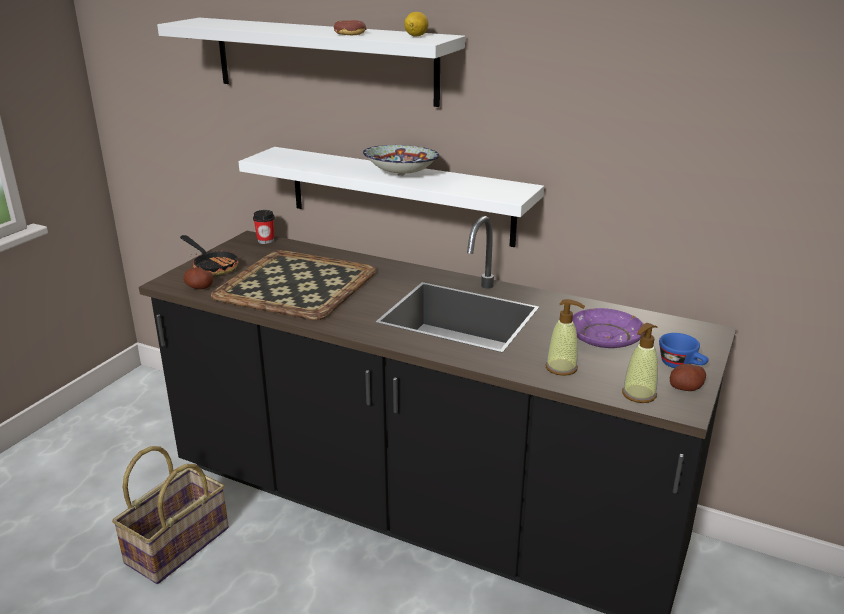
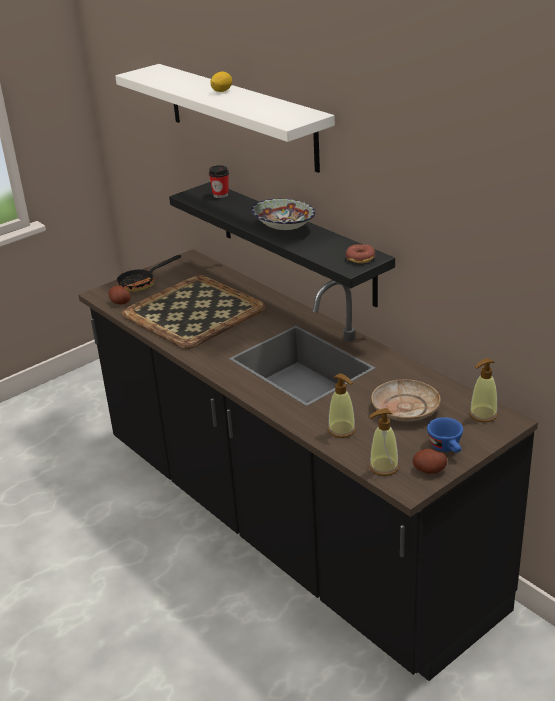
camera: 25 degrees right, 5 degrees up
(177, 544) = (89, 505): basket -> none
(212, 266) = (142, 283): frying pan -> frying pan turned 75 degrees clockwise
(266, 240) = (200, 262): cup -> cup (220, 195)
(350, 33) = (241, 105): donut -> donut (360, 258)
(399, 195) = (295, 242): white shelf -> black shelf
(416, 36) = (290, 113): lemon -> lemon (222, 91)
(604, 337) = (405, 408): purple plate -> beige plate
(682, 330) = (483, 415): none -> soap dispenser

